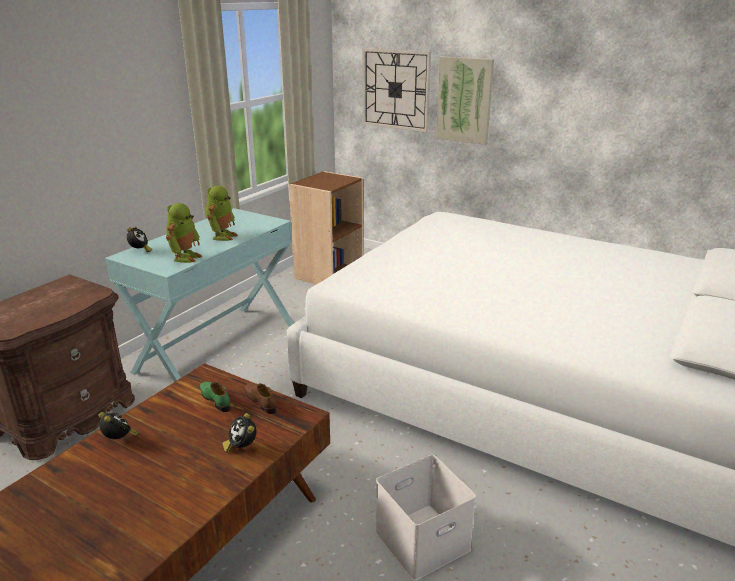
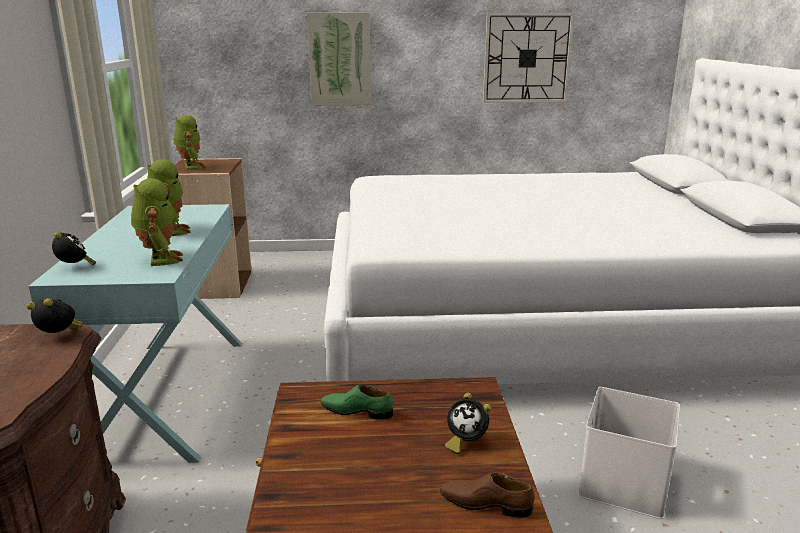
camera: 35 degrees left, 5 degrees down
(120, 440) = (305, 501): alarm clock -> alarm clock (59, 336)
(260, 401) = (410, 393): brown shoe -> brown shoe (485, 504)
(315, 180) = (191, 167): none -> toy robot
(396, 89) = (251, 54): wall clock -> wall clock (527, 58)

